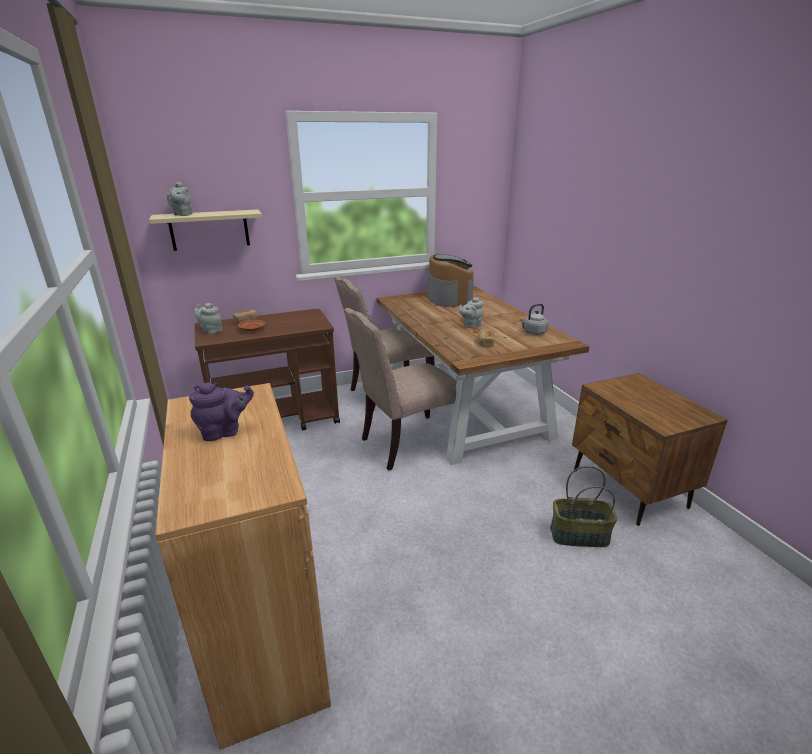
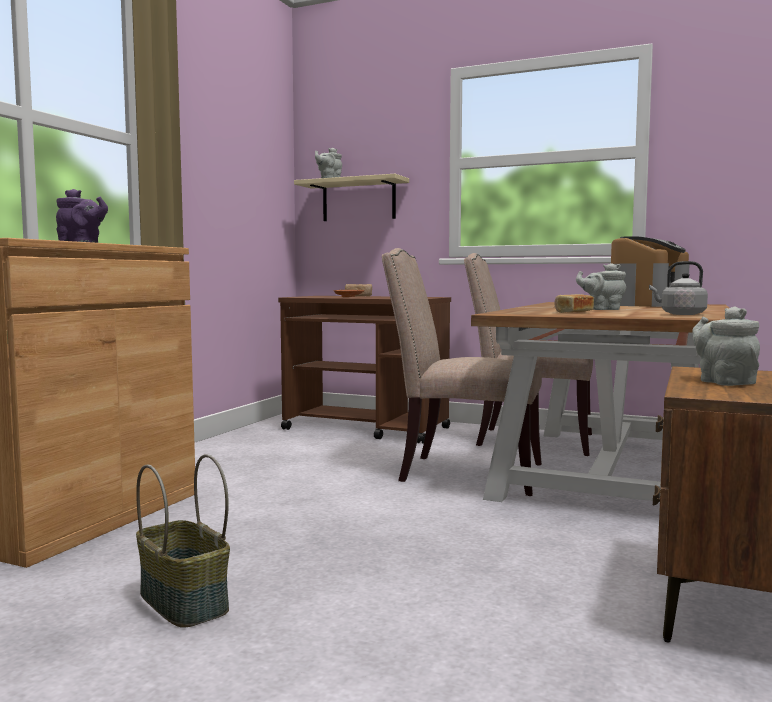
camera: 45 degrees right, 20 degrees down
(211, 330) = (315, 296): grey teapot -> grey teapot (723, 382)
(579, 536) = (525, 605): basket -> basket (181, 602)

